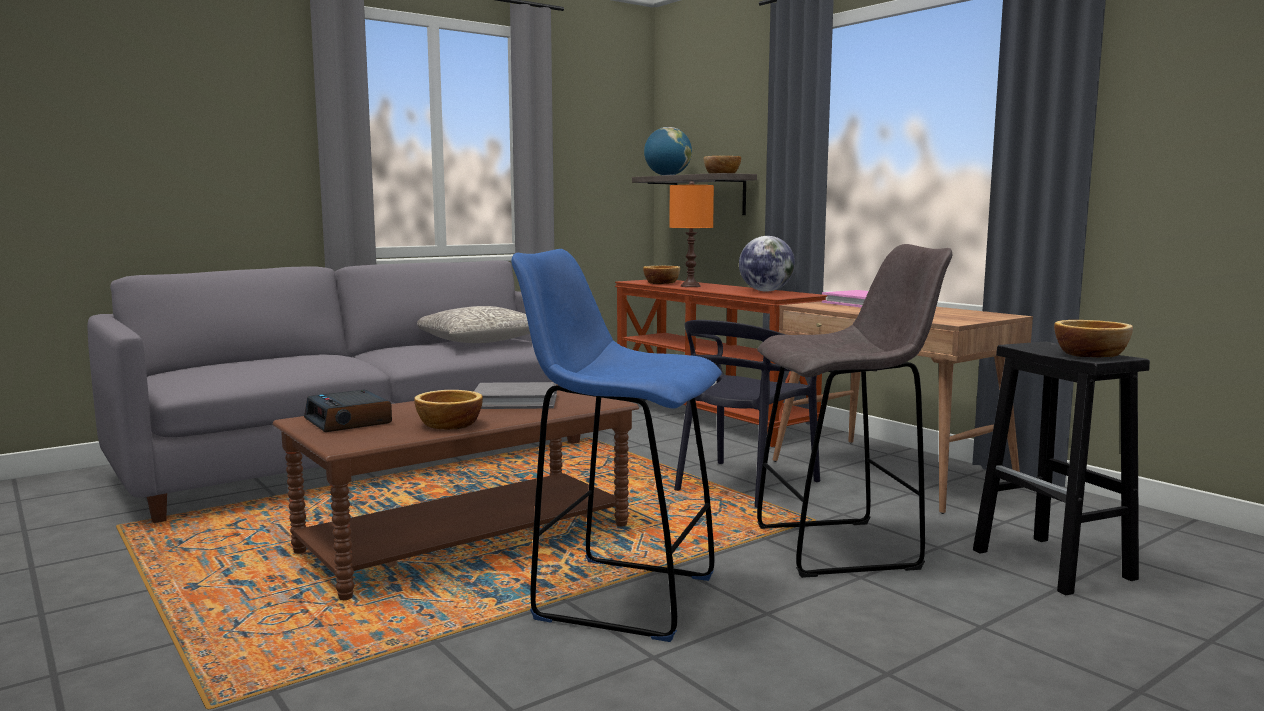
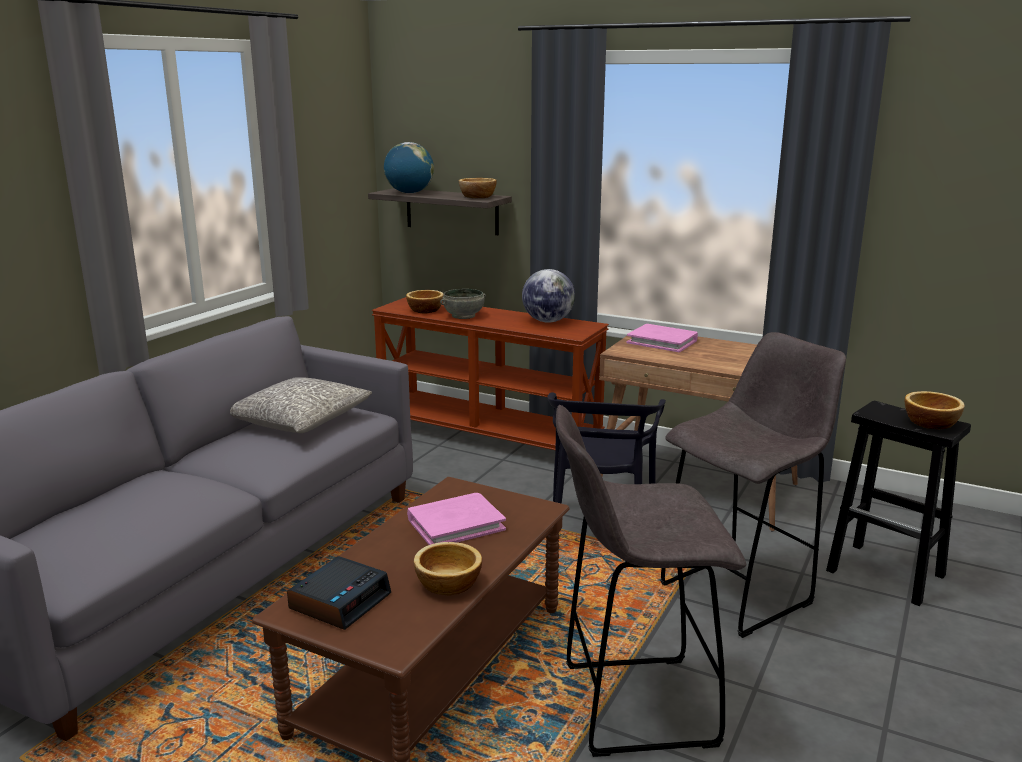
camera: 25 degrees left, 10 degrees up
(349, 421) = (340, 601): alarm clock -> alarm clock turned 90 degrees counterclockwise
(515, 401) = (456, 524): grey book -> pink book
(620, 596) = (633, 704): blue stool -> grey stool
(690, 286) = (463, 316): orange table lamp -> grey bowl

